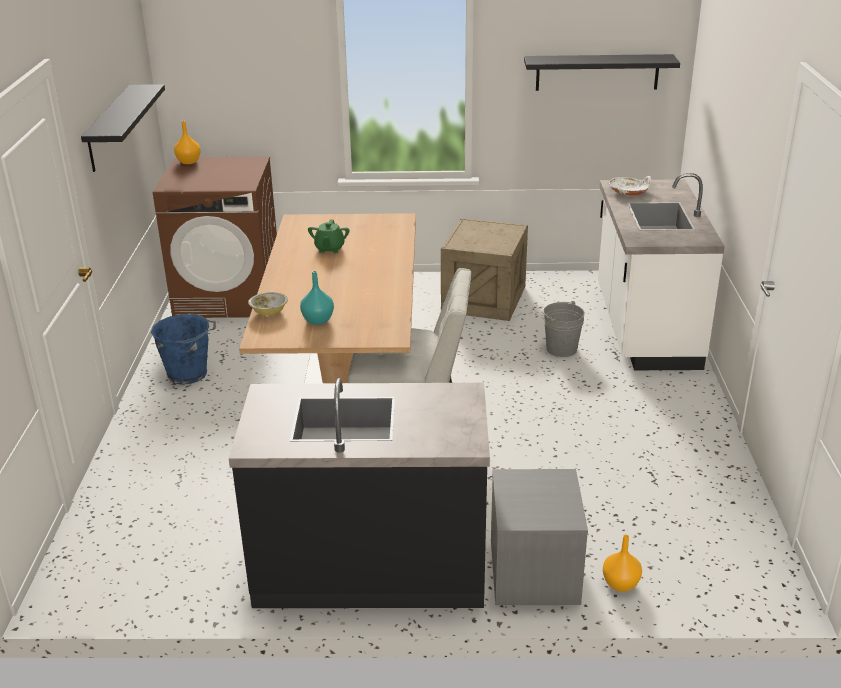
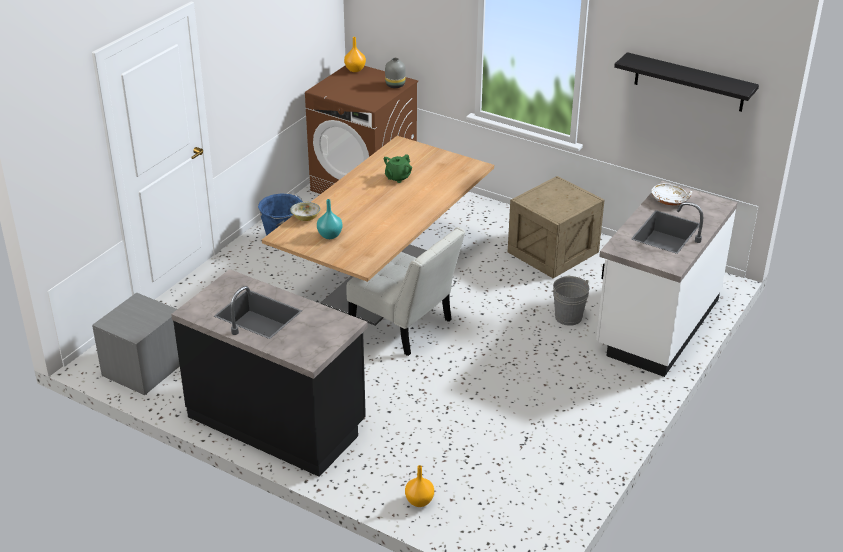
camera: 30 degrees right, 5 degrees up
(110, 128) = (263, 43): black shelf -> none
(251, 165) = (395, 85): none -> grey vase
(534, 573) = (371, 470): grey nightstand -> grey nightstand (144, 369)

